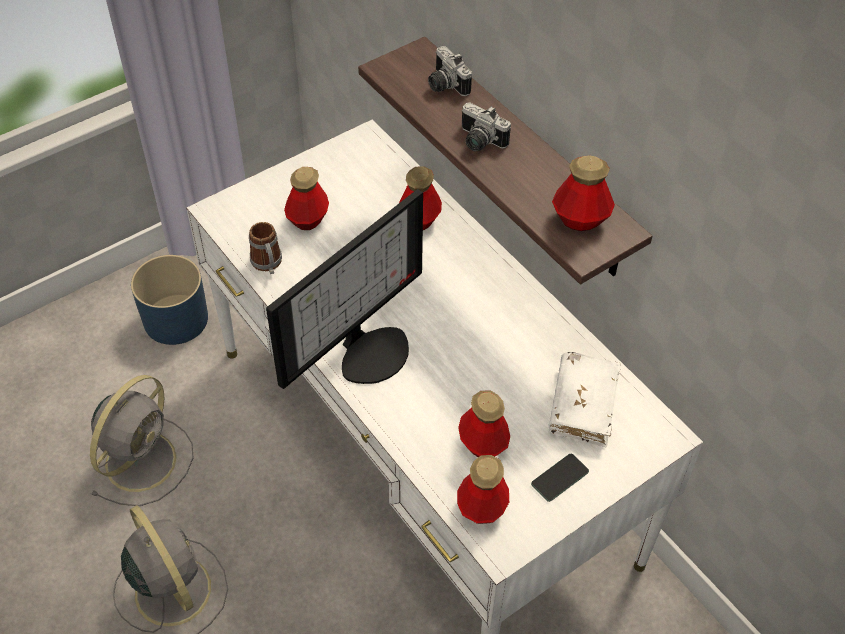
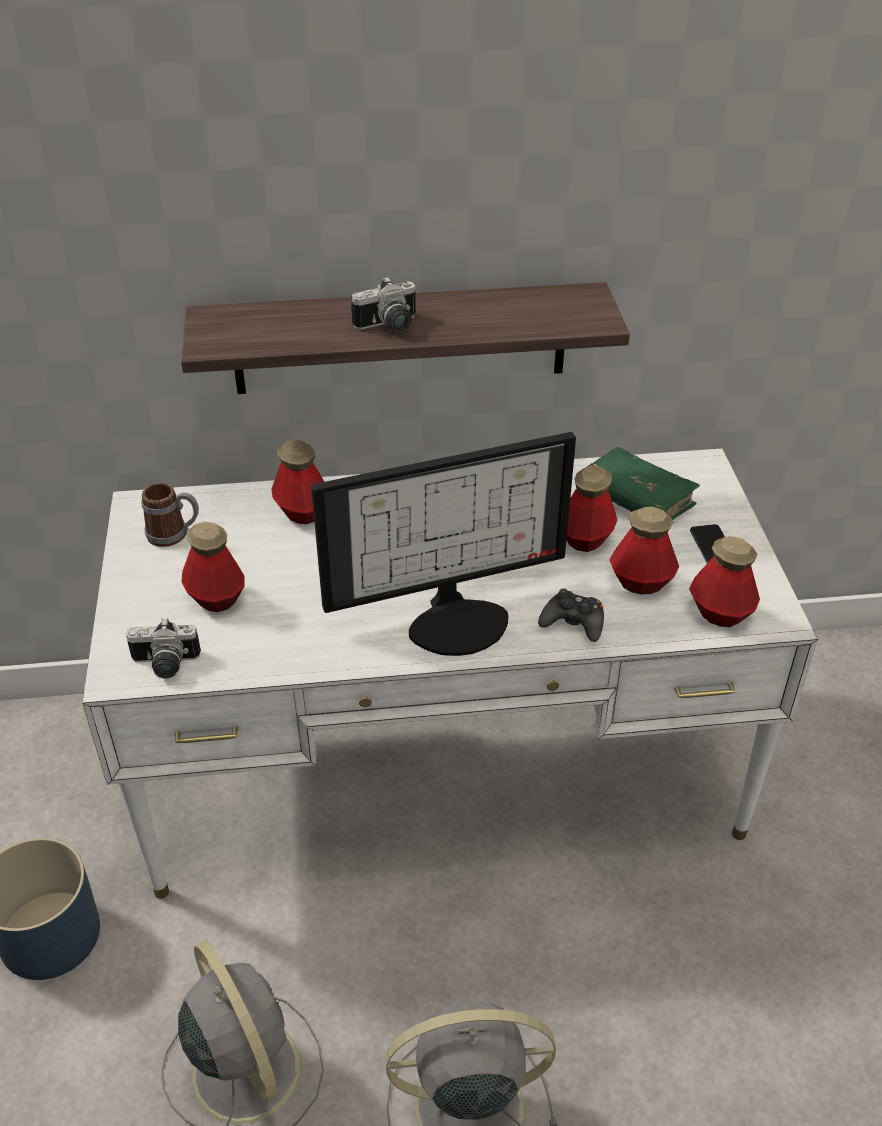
camera: 60 degrees left, 10 degrees down
(268, 264) = (256, 658): mug -> mug (174, 535)
(369, 350) = (457, 619): monitor -> monitor turned 90 degrees clockwise
(410, 418) = (573, 622): none -> black game controller
(444, 85) = (280, 318): camera -> camera (165, 665)
(580, 219) = (554, 308): bottle -> bottle (585, 539)
(583, 405) = (636, 499): white book -> green book

